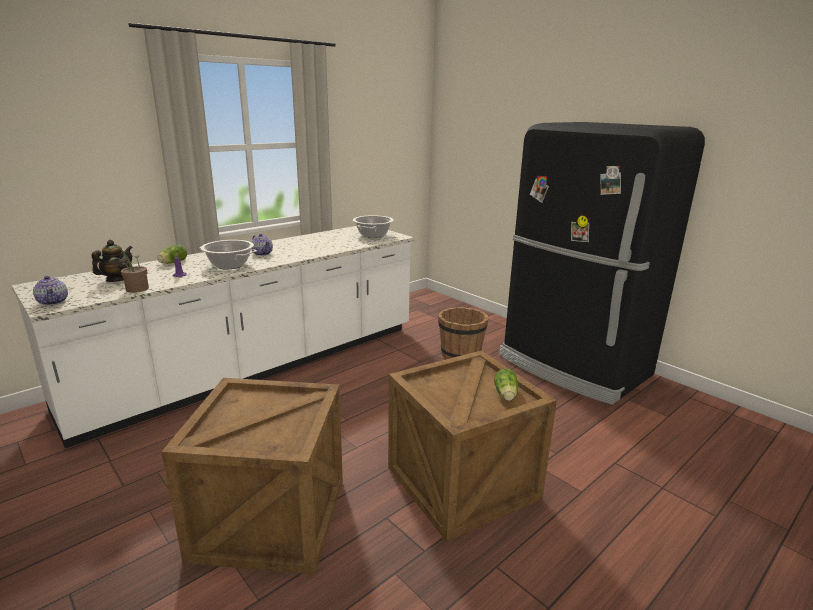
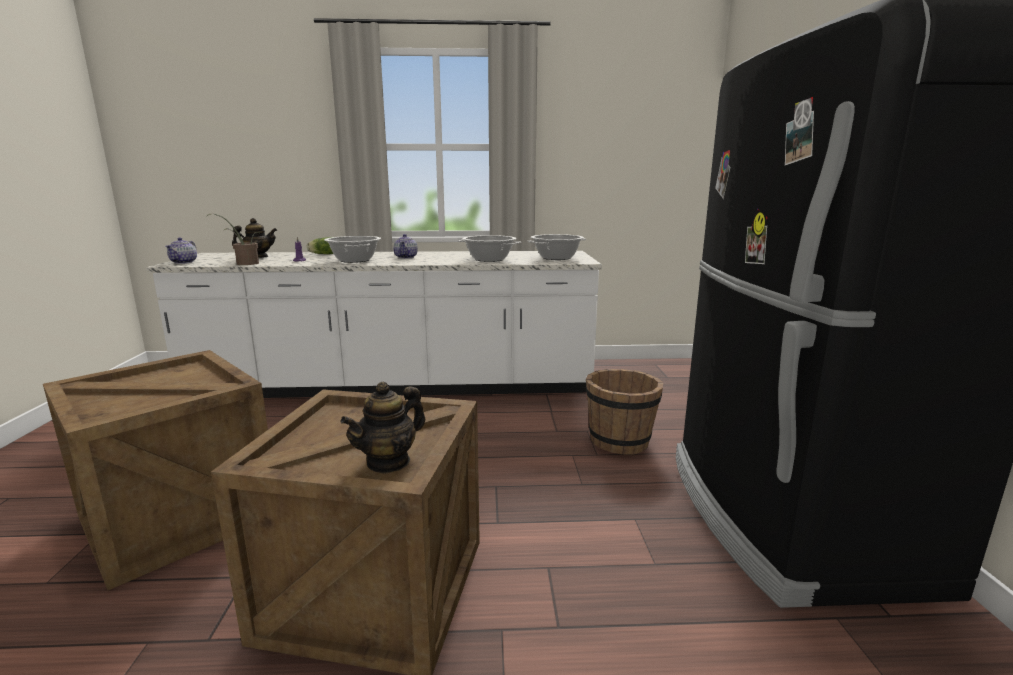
camera: 40 degrees right, 5 degrees down
(333, 245) = (489, 259): none -> cooking pot
(505, 395) = (388, 462): lettuce -> teapot

